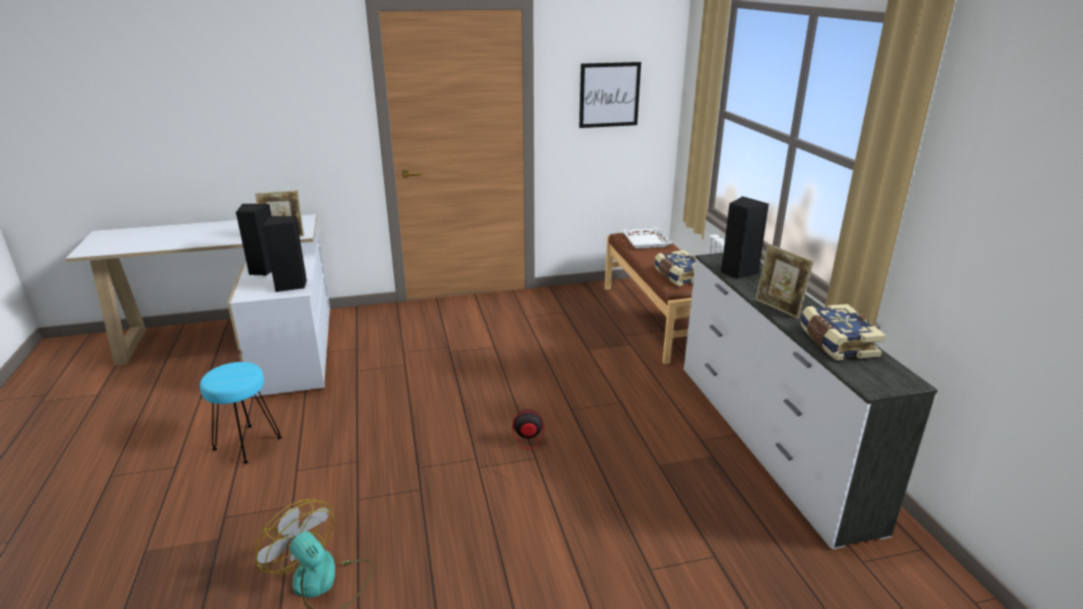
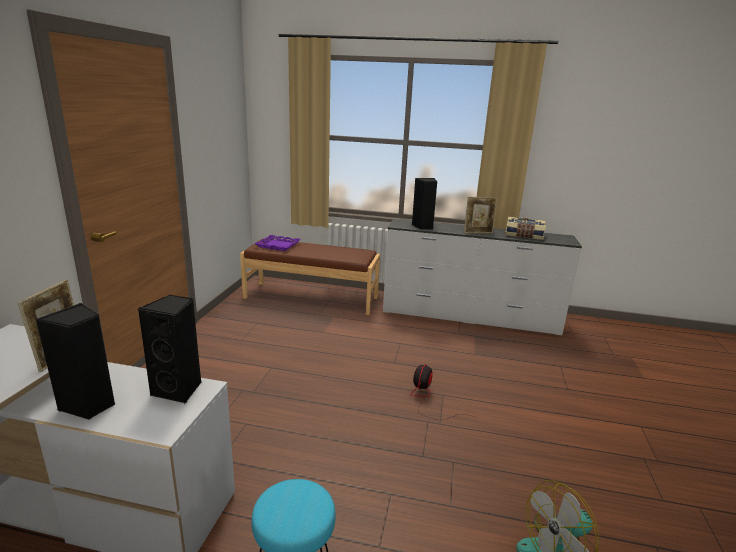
camera: 65 degrees left, 5 degrees down
(609, 95) = (218, 132): picture -> none
(646, 241) = (278, 245): white tray -> purple tray
(678, 276) = (345, 254): book -> none

